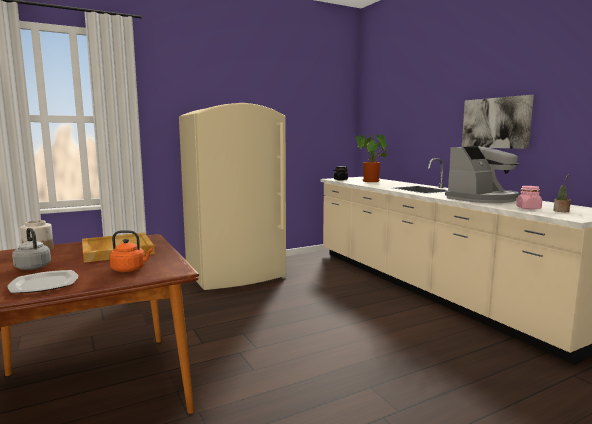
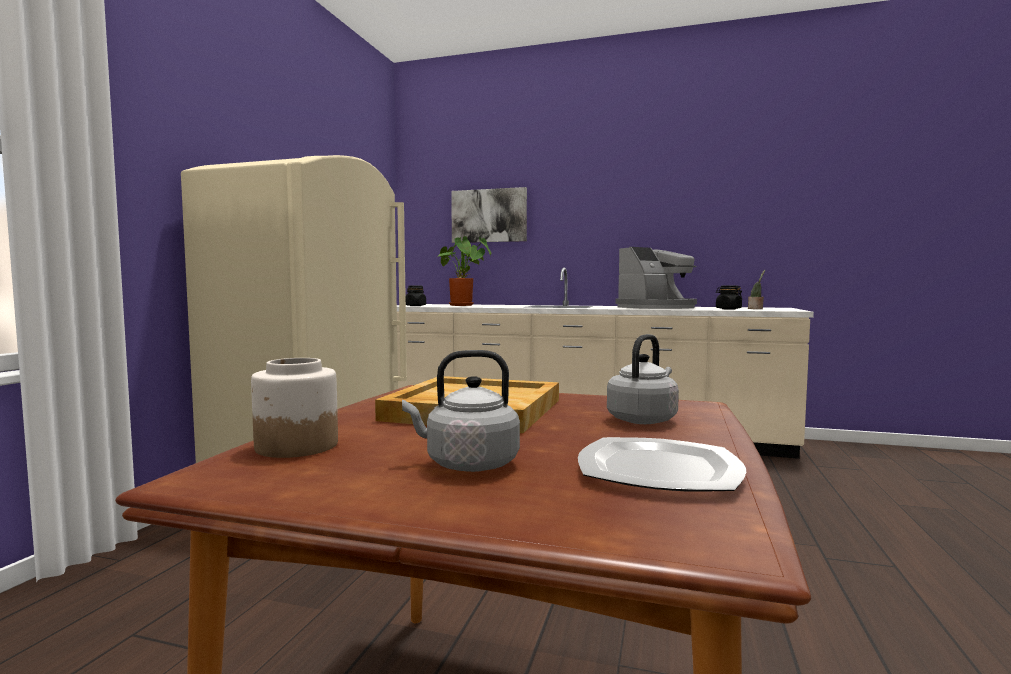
camera: 45 degrees left, 5 degrees down
(130, 269) = (643, 419): orange kettle -> grey kettle
(482, 199) = (657, 307): coffee machine -> coffee machine turned 45 degrees clockwise
(496, 123) = (632, 225): picture -> picture (489, 216)
(528, 208) = (728, 309): pink jar -> black jar

